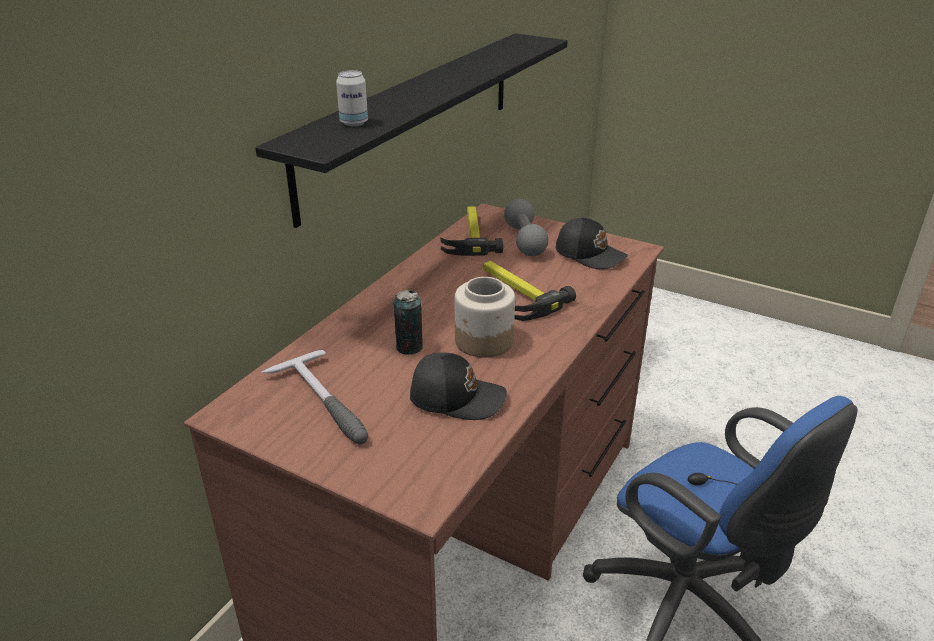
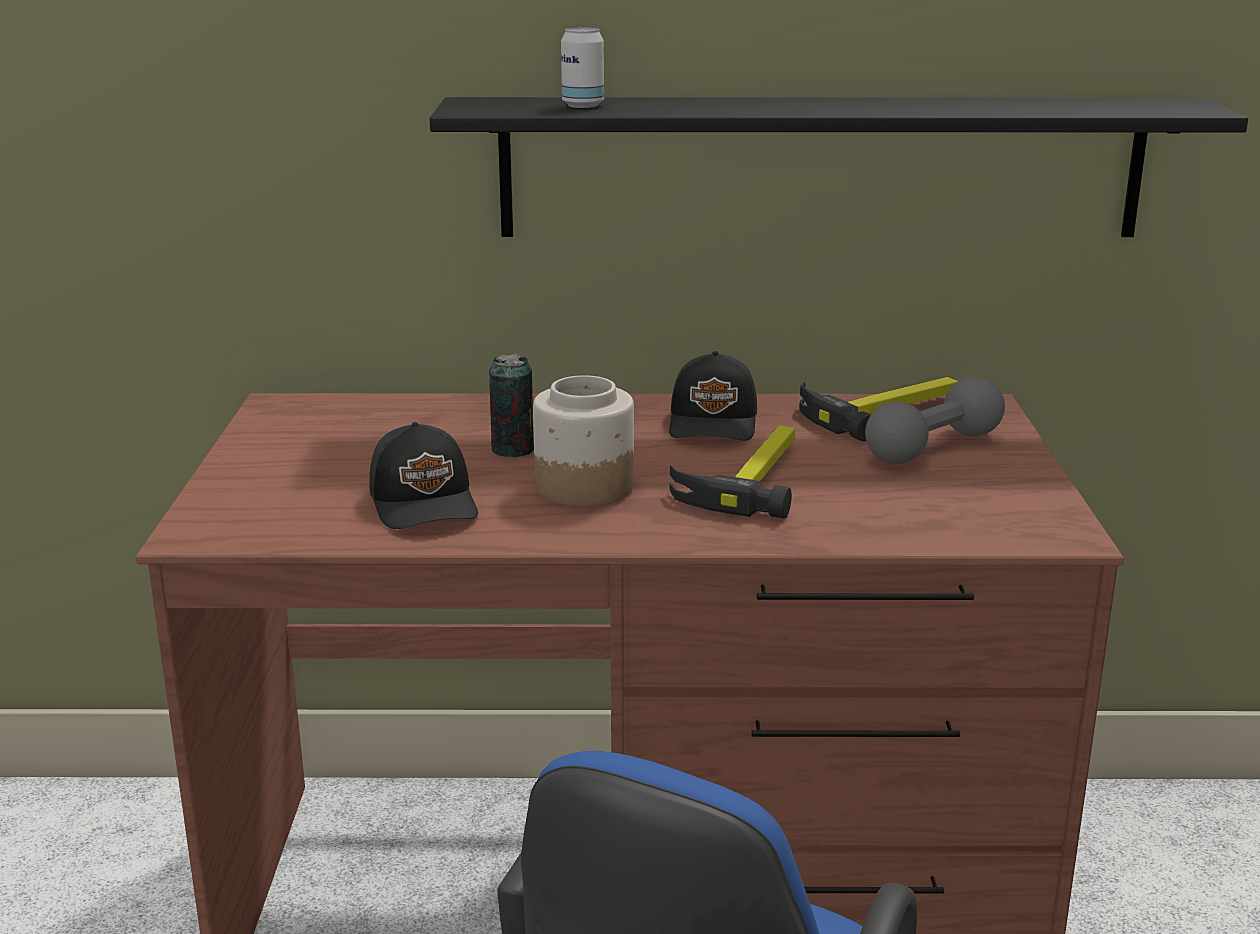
camera: 60 degrees right, 10 degrees down
(325, 404) = (339, 441): hammer -> none
(590, 254) = (972, 502): black cap -> black cap (715, 423)

